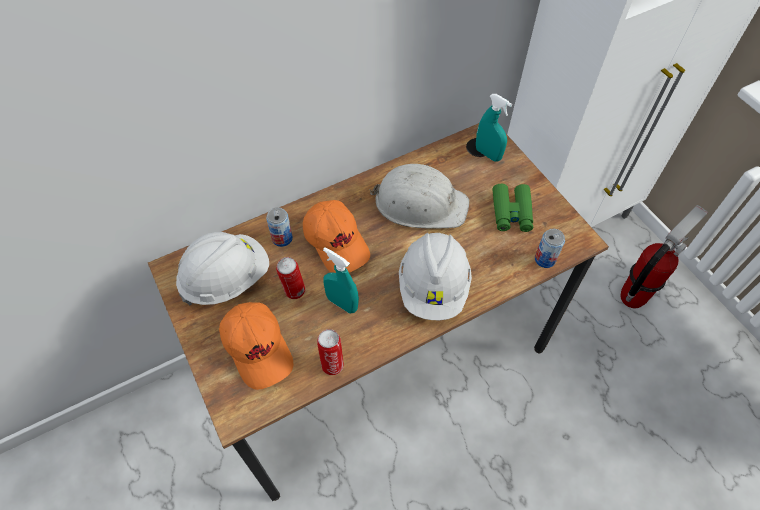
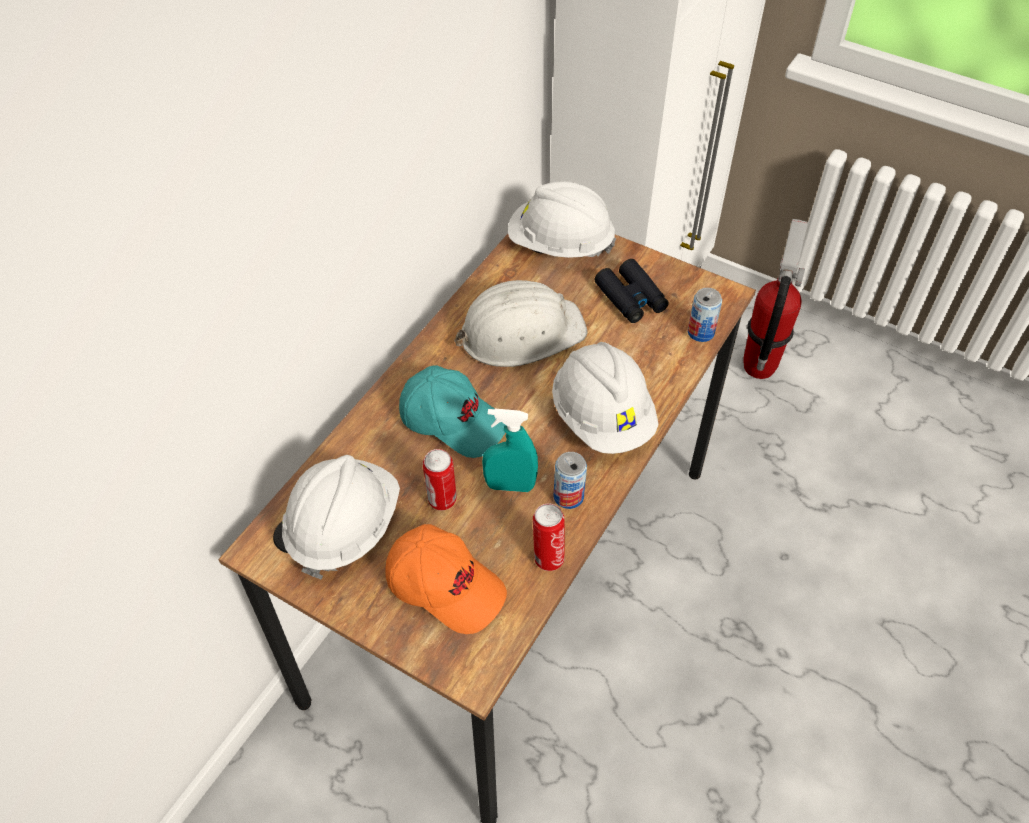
camera: 30 degrees left, 5 degrees down
(282, 238) = (380, 447): can -> can (568, 496)
(337, 242) = (453, 420): orange cap -> turquoise cap
(488, 154) = (560, 245): turquoise spray bottle -> white hard hat
(511, 212) = (631, 298): green binoculars -> black binoculars

